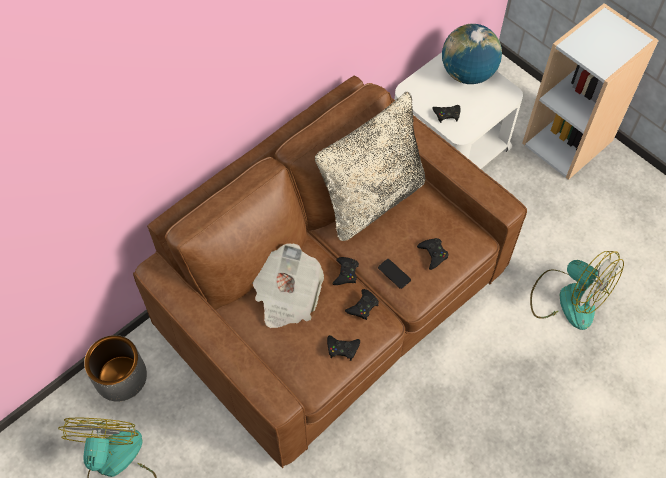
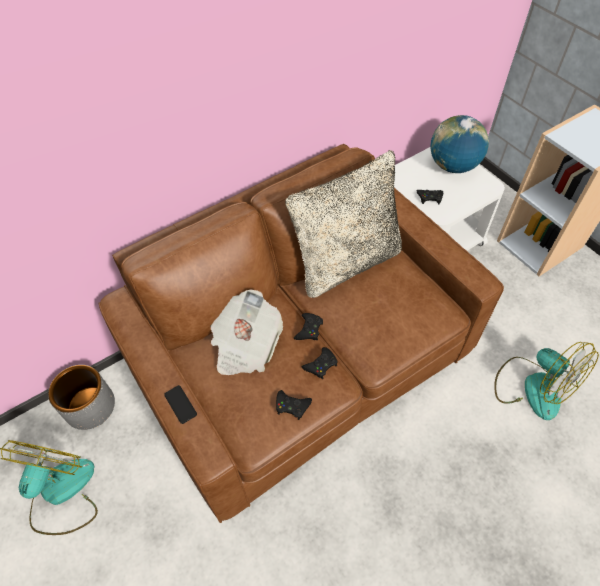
camera: 10 degrees right, 5 degrees down
(394, 274) = (358, 336): phone -> phone (180, 404)
(433, 254) = (401, 321): black game controller -> none

